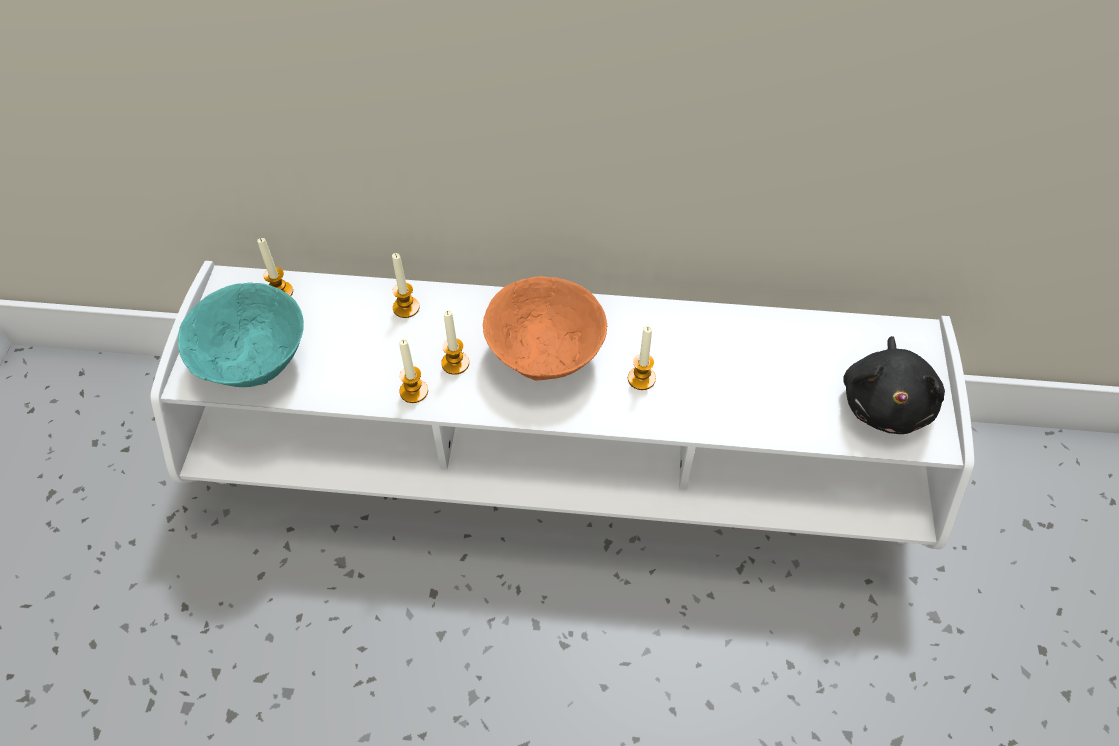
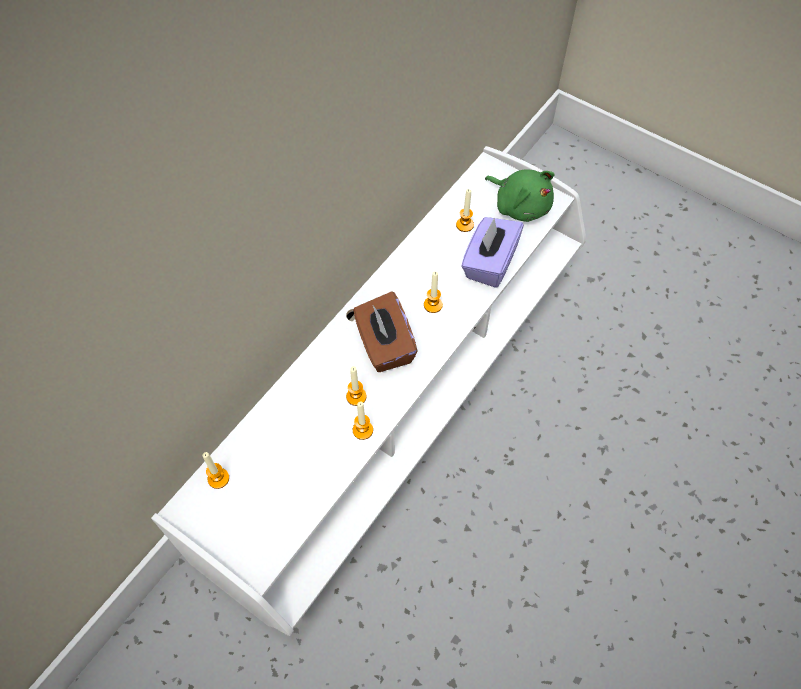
camera: 60 degrees left, 5 degrees up
(254, 364) = (273, 520): turquoise bowl -> none
(406, 307) = (290, 404): candle -> candle (464, 225)
(545, 357) = (384, 345): orange bowl -> brown tissue box
(756, 410) = (489, 263): none -> purple tissue box
(886, 403) = (520, 205): black plush toy -> green plush toy

